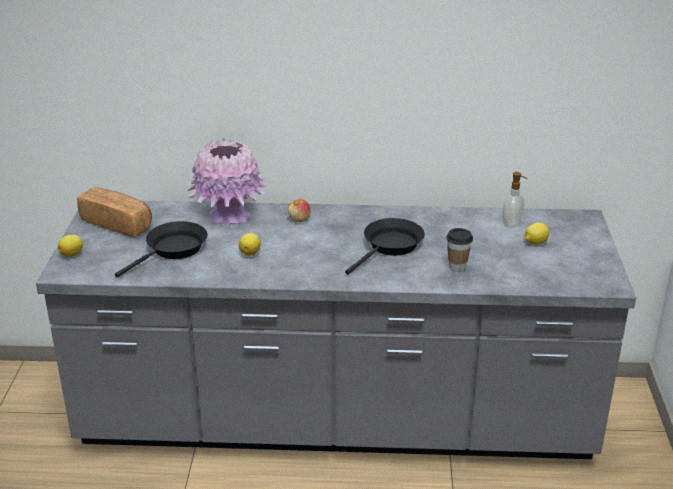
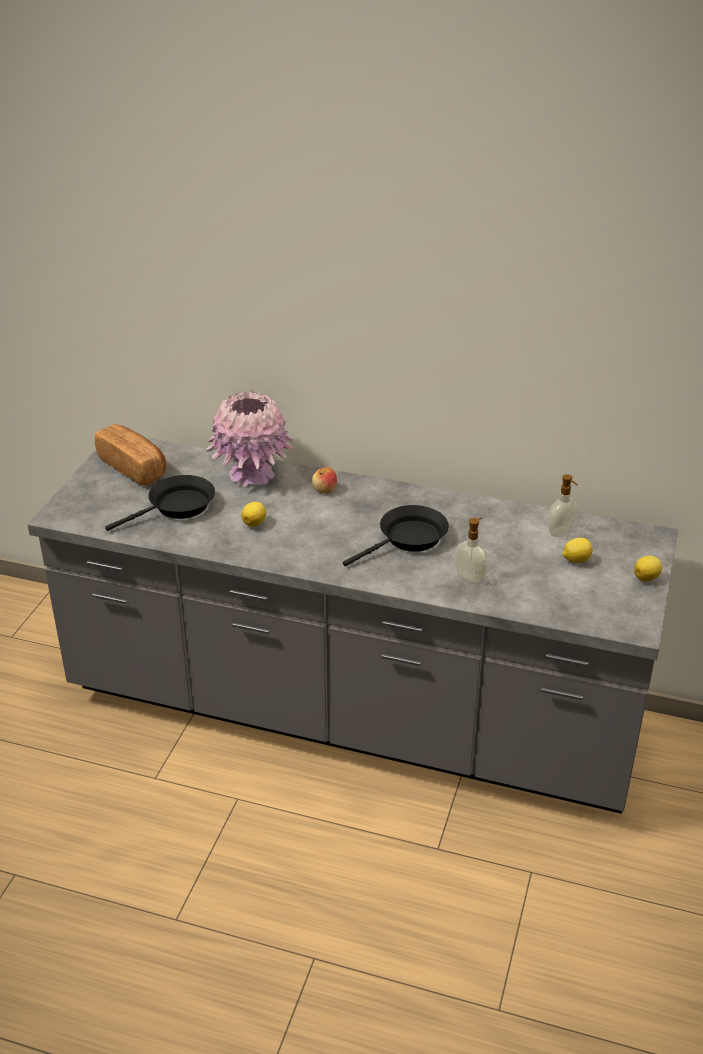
camera: 15 degrees right, 5 degrees up
(72, 254) = (75, 496): lemon -> lemon (646, 578)
(457, 267) = (470, 577): cup -> soap dispenser

